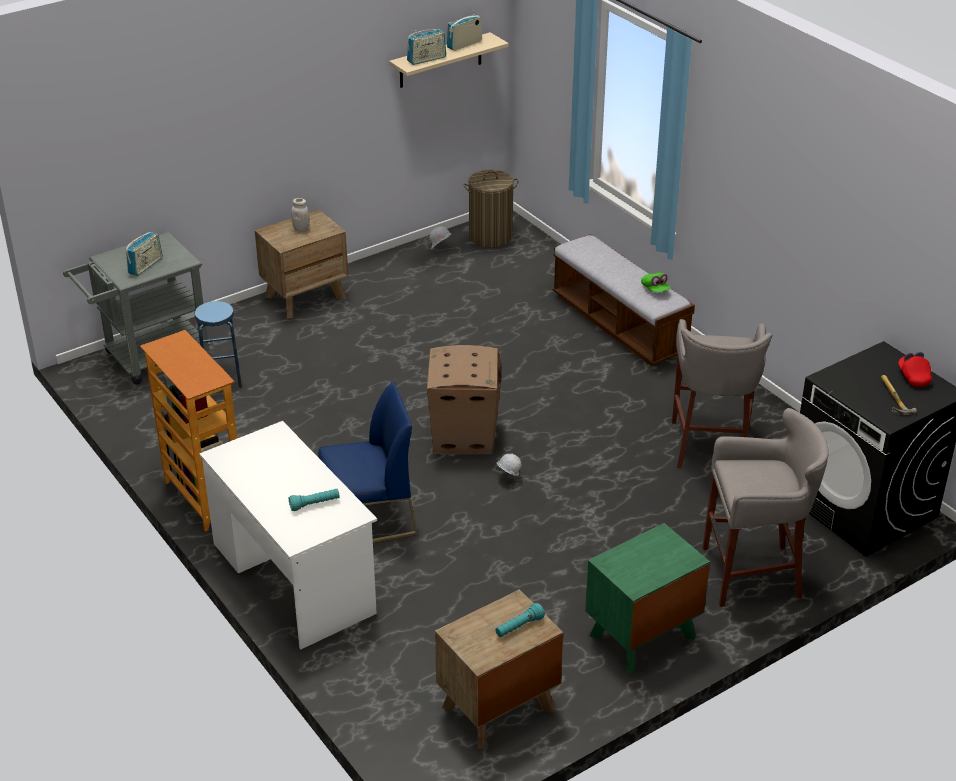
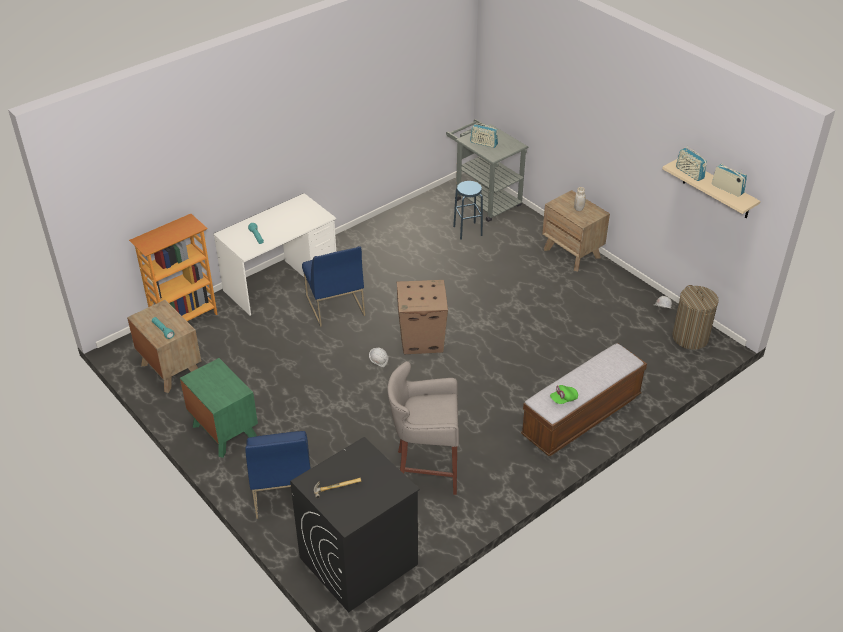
camera: 85 degrees right, 5 degrees up
(203, 498) = (349, 240): bookcase -> bookcase (184, 318)
(754, 574) = (282, 490): grey stool -> blue chair
(913, 377) = (367, 503): red cap -> none

